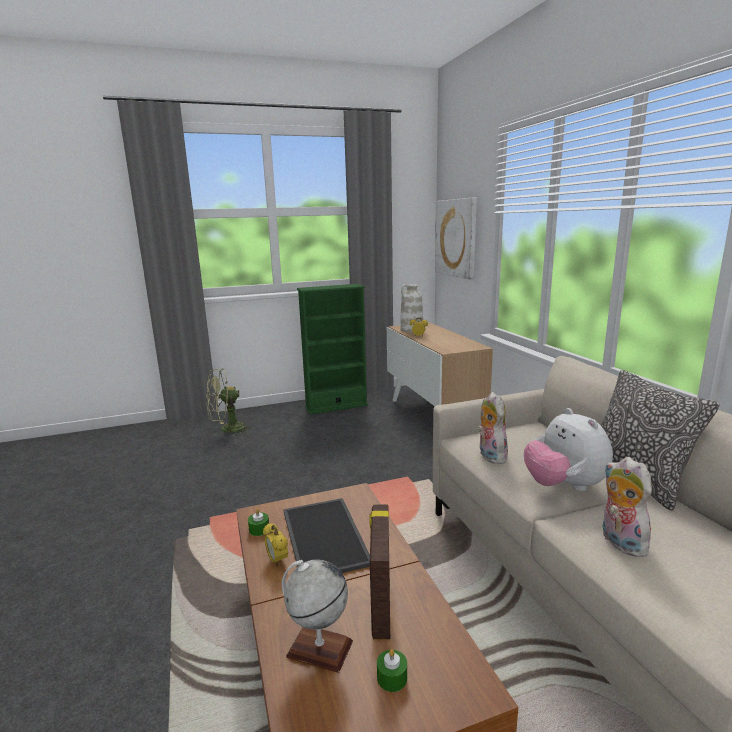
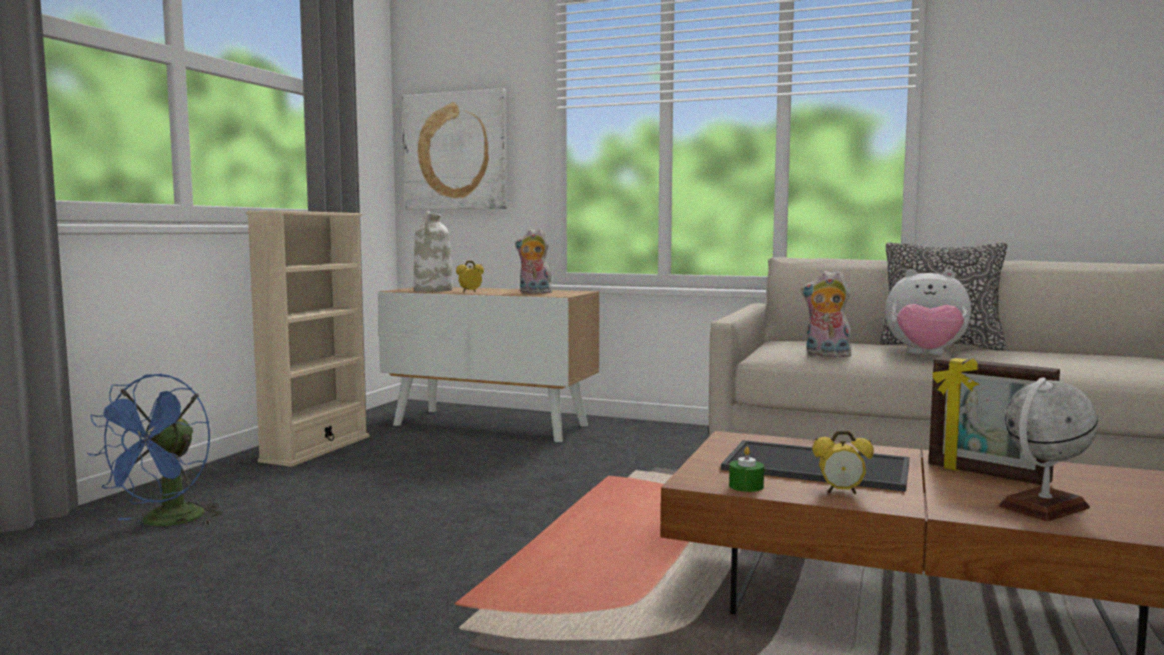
camera: 50 degrees left, 10 degrees down
(227, 430) = (165, 523): green fan -> blue fan
(336, 406) = (316, 449): green bookcase -> beige bookcase
(392, 678) = (1110, 494): green candle -> none
(619, 542) = (1040, 363): plush toy -> plush toy (533, 293)

